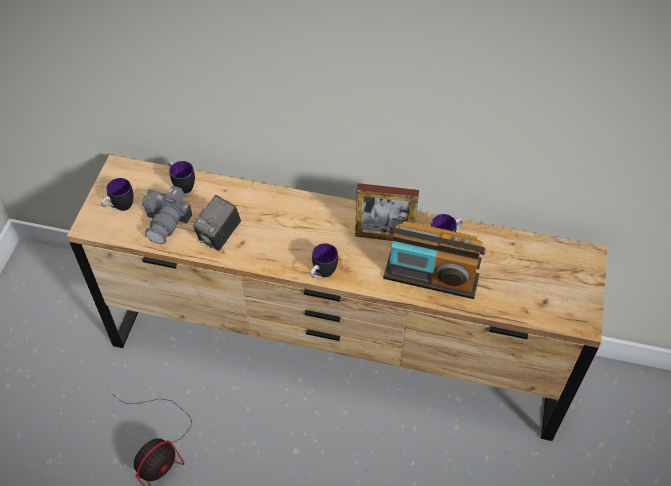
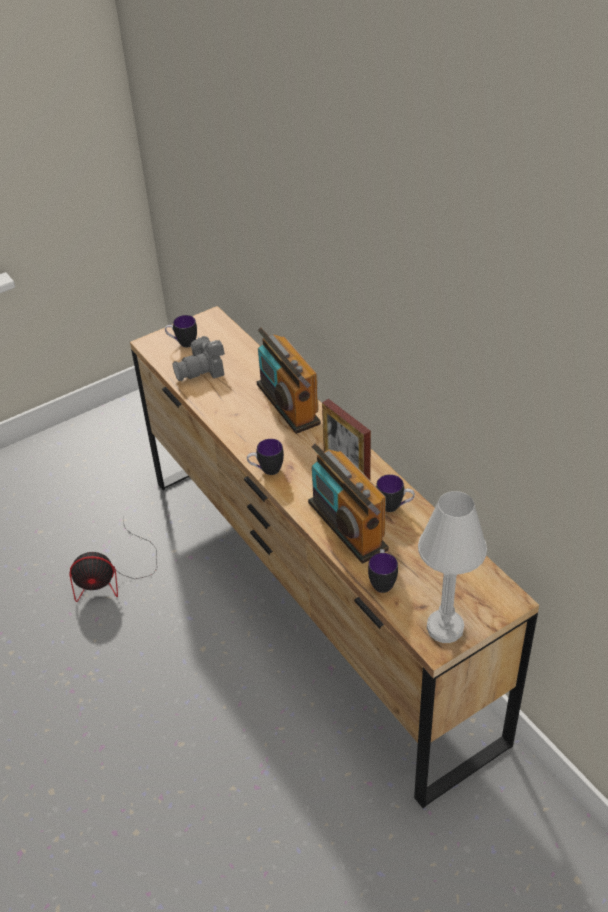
camera: 45 degrees right, 10 degrees down
(182, 185) = (241, 352): mug -> mug (382, 581)
(219, 236) = (226, 400): camera -> none
(274, 207) = (287, 404): none -> radio
(574, 306) = (445, 628): none -> white table lamp

